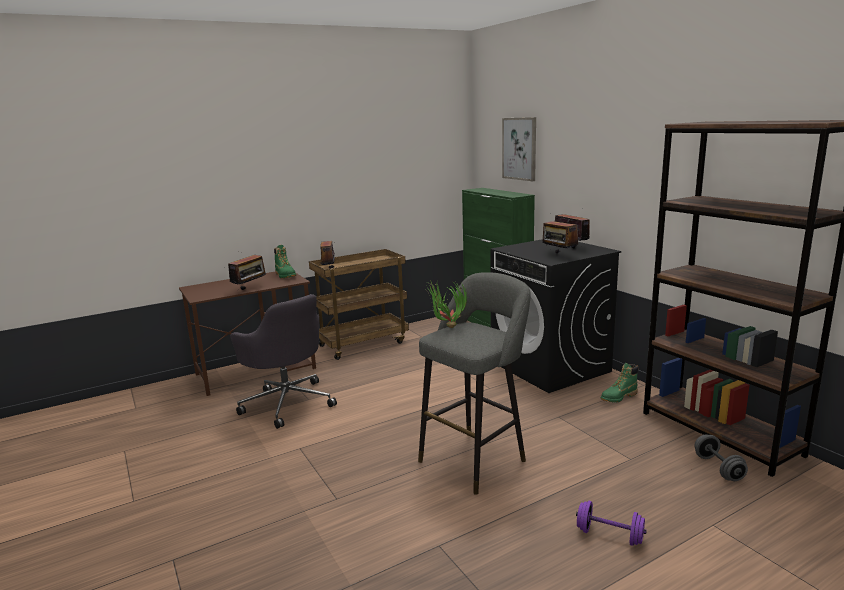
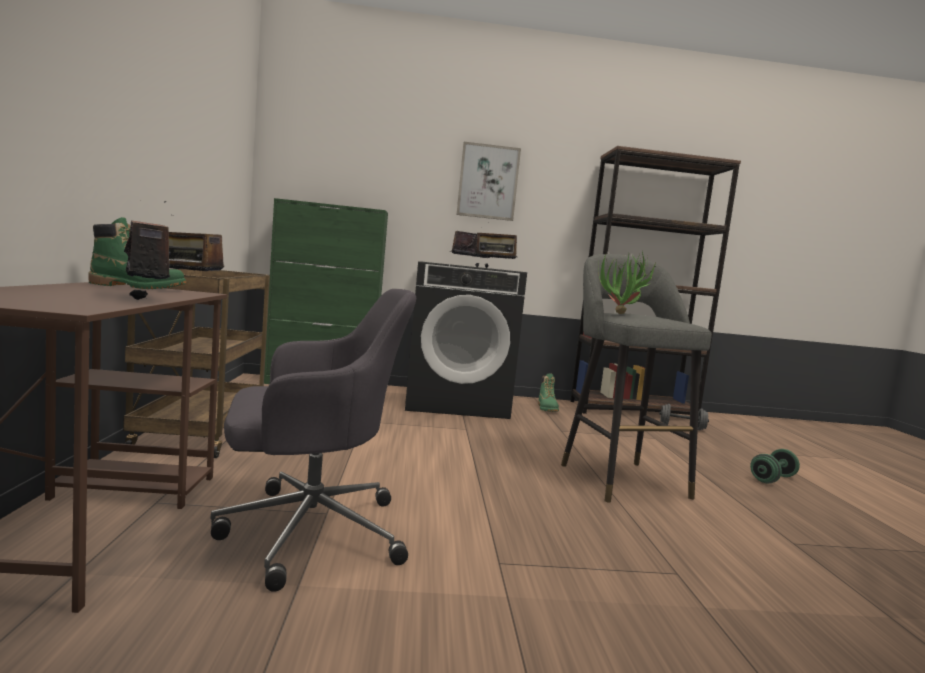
camera: 65 degrees left, 10 degrees down
(519, 148) = (357, 158): picture -> picture (488, 182)
(609, 535) = (772, 479): purple dumbbell -> green dumbbell

